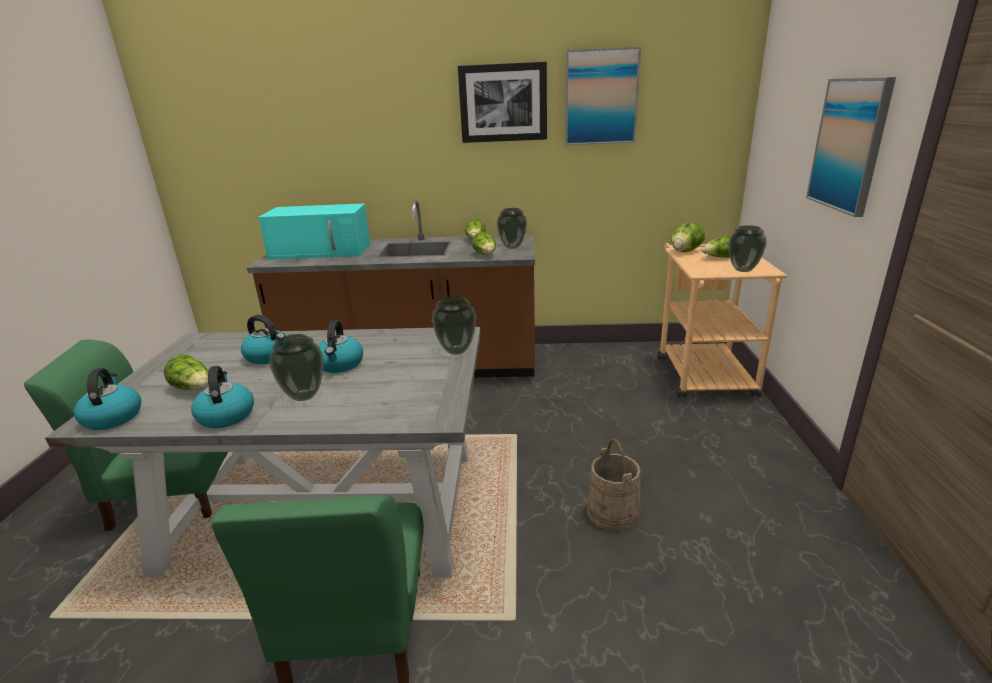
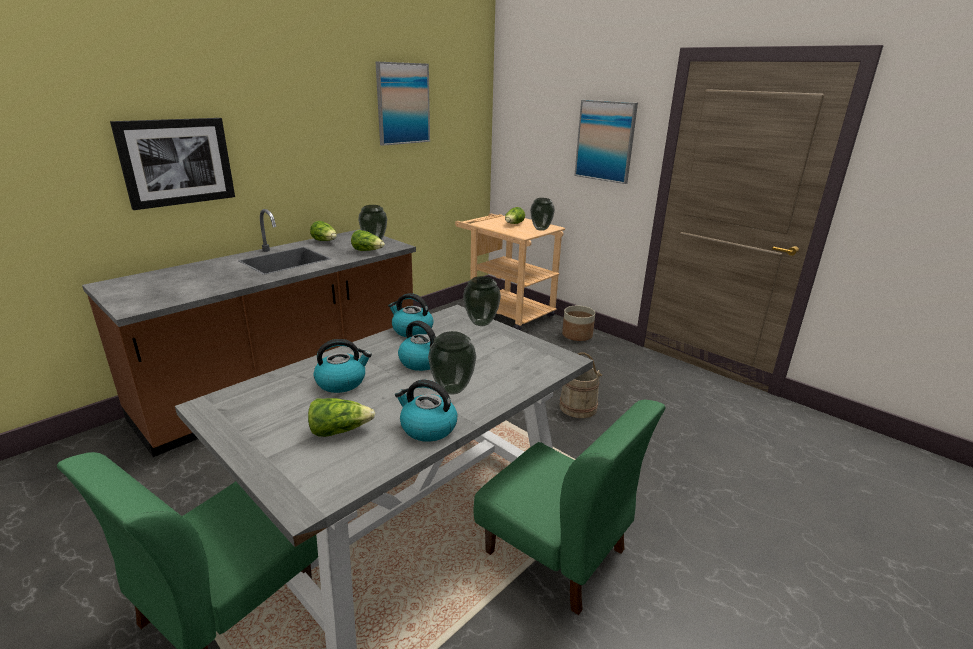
camera: 50 degrees left, 0 degrees up
(112, 417) = (322, 485): kettle -> kettle (411, 330)
(322, 251) = (176, 282): turquoise microwave -> none
(503, 103) = (328, 107): picture -> picture (177, 162)
(685, 251) = (486, 224): lettuce -> none
(754, 432) = (577, 335): none -> planter

